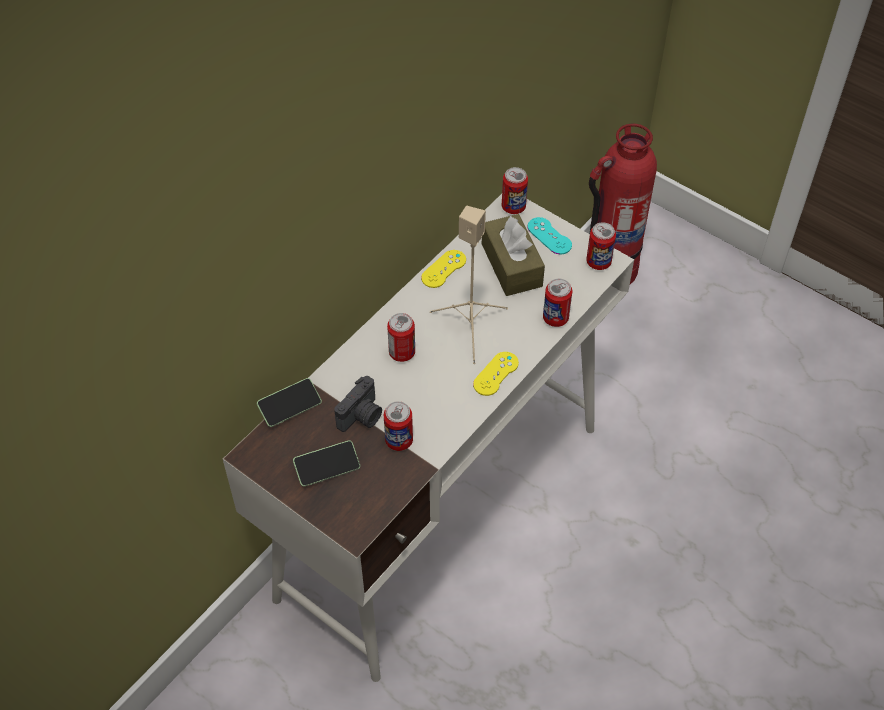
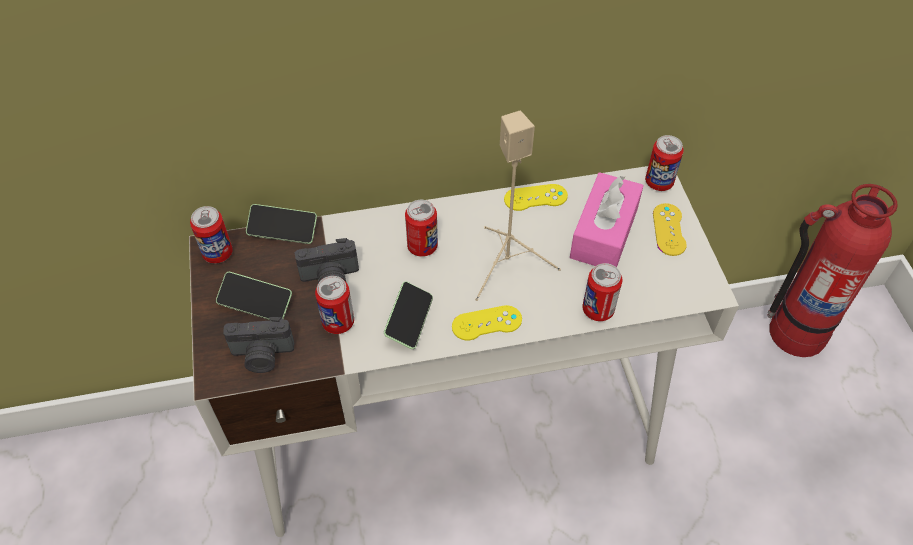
camera: 40 degrees right, 0 degrees up
(371, 497) = (262, 356): none -> camera
(444, 406) = (409, 320): none -> phone
(511, 265) = (604, 233): brown tissue box -> pink tissue box
(549, 236) = (669, 229): turquoise game controller -> yellow game controller
(598, 262) = (696, 285): can -> can (218, 253)

